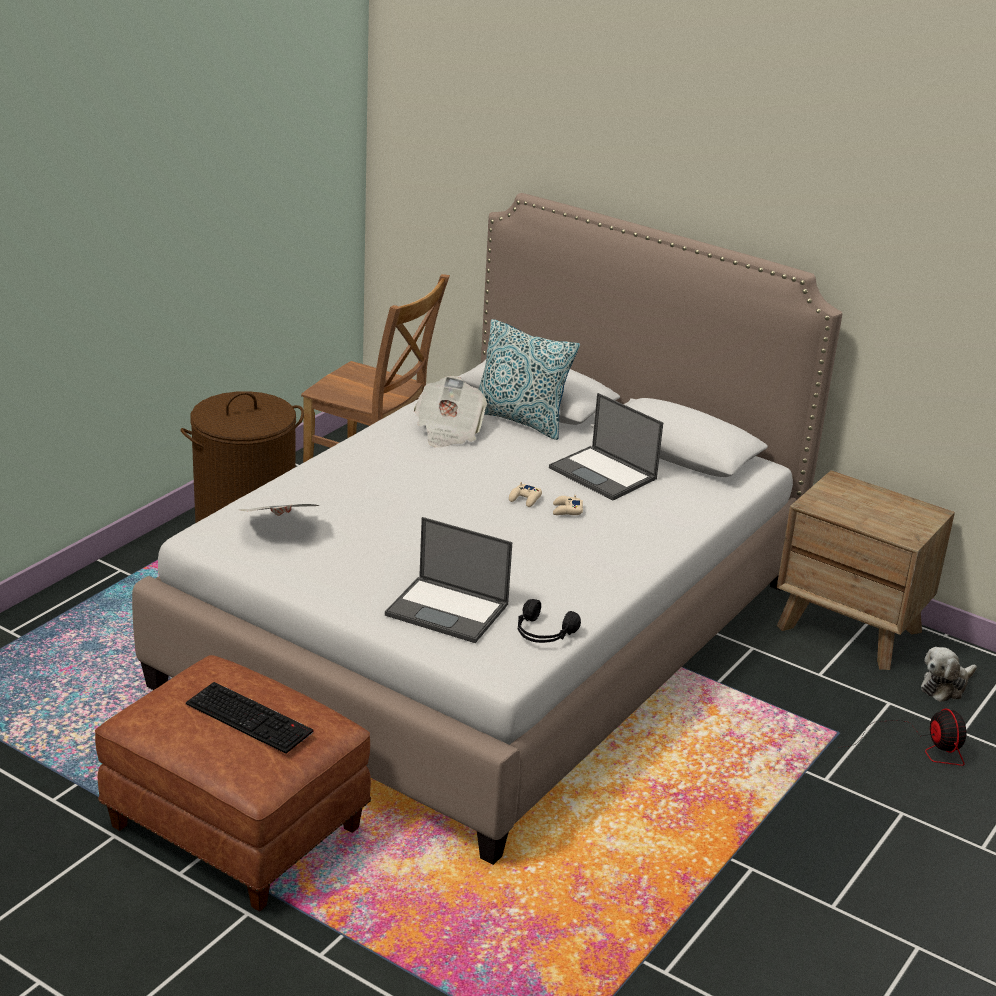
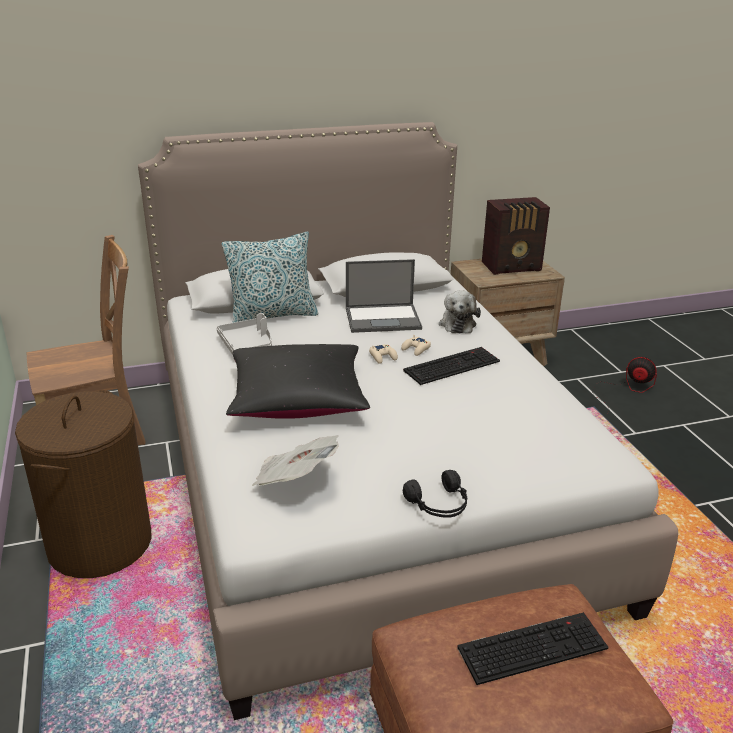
camera: 50 degrees left, 0 degrees up
(395, 486) = (297, 398): none -> black pillow
(448, 431) = (247, 345): newspaper -> grey tray
(448, 610) = (510, 451): laptop -> none
(543, 633) = (576, 425): black headphones -> black headphones (439, 505)
(562, 538) = (452, 365): none -> keyboard
(884, 510) = (512, 267): none -> radio
(945, 686) = (577, 356): plush toy -> plush toy (457, 323)

